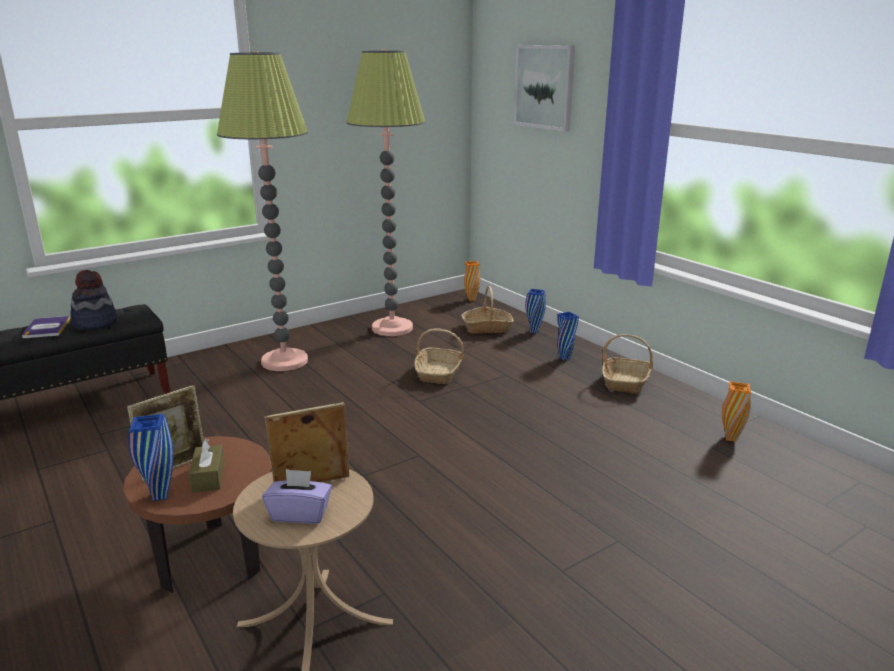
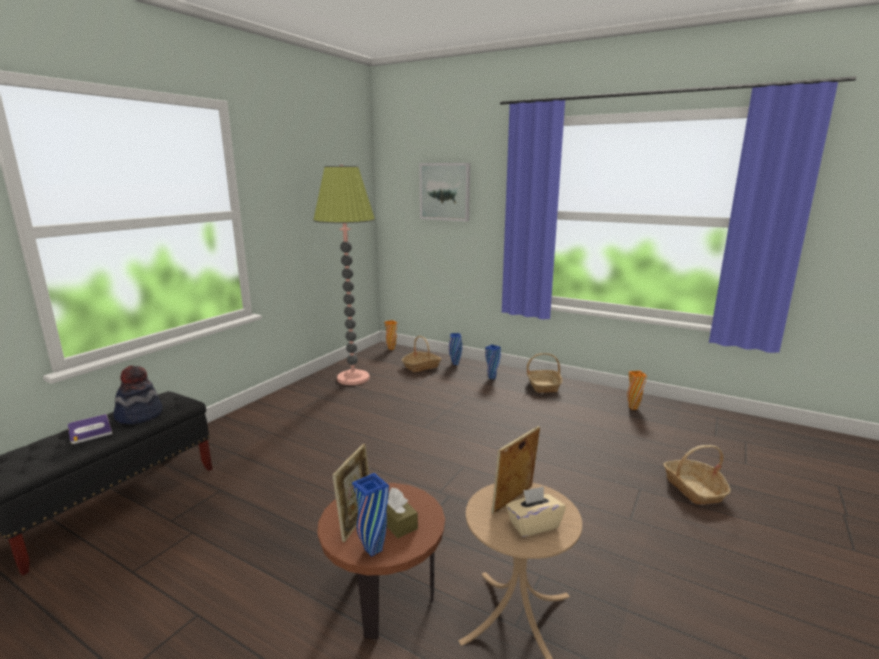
camera: 25 degrees left, 5 degrees down
(284, 361) = (290, 419): floor lamp -> none
(300, 513) = (533, 525): purple tissue box -> beige tissue box
(439, 373) = (419, 404): basket -> basket (694, 489)

